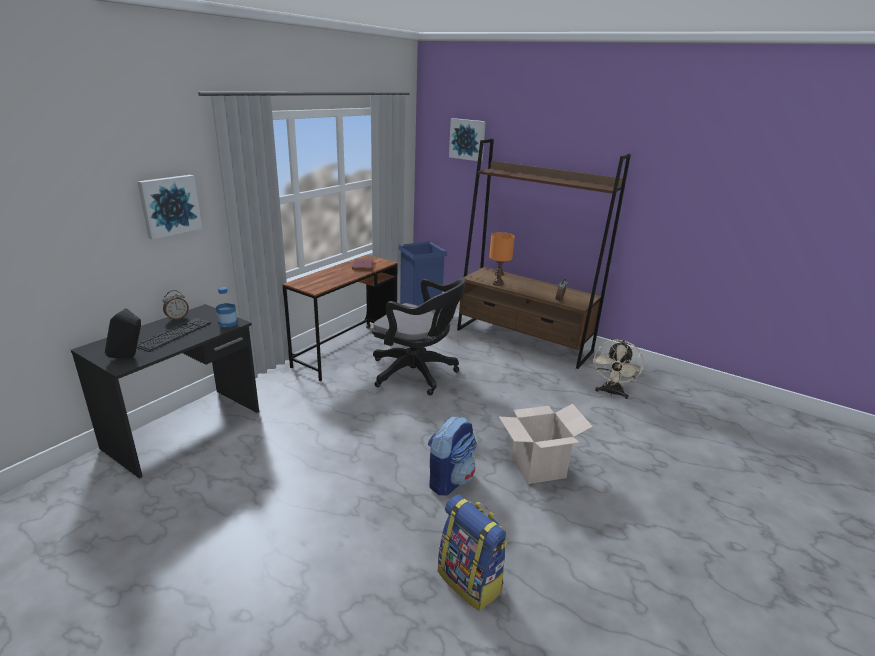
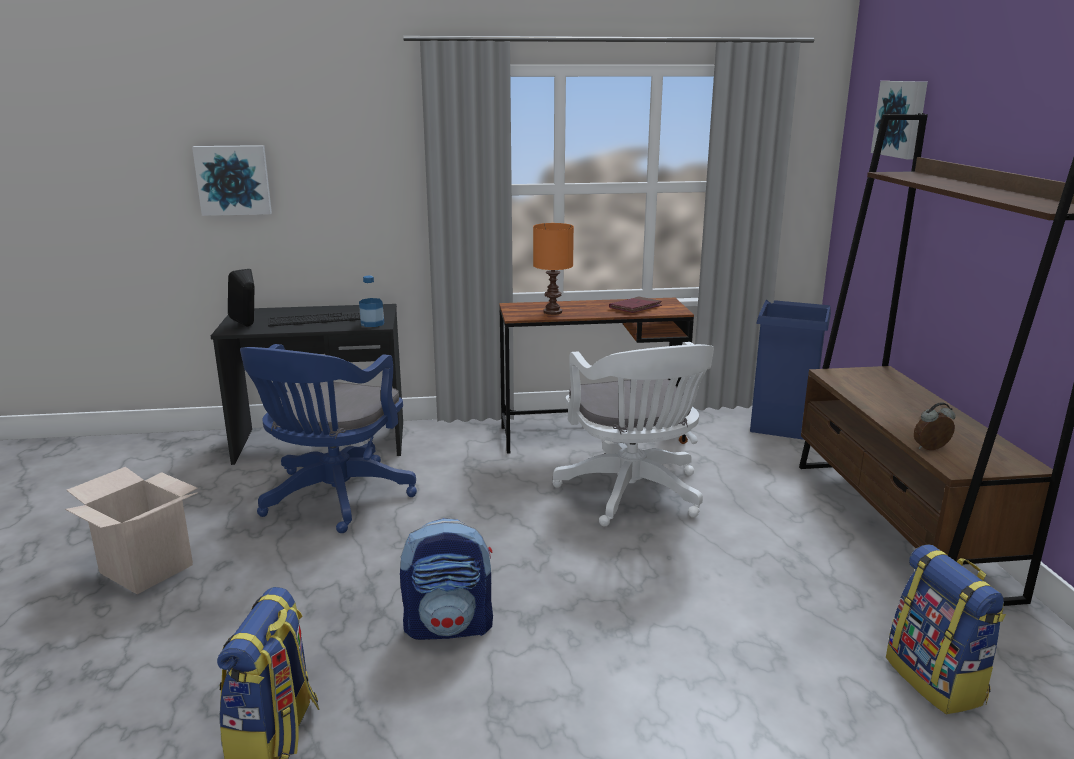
camera: 50 degrees right, 5 degrees down
(169, 205) = (363, 173): picture -> picture (233, 180)
(177, 318) = (347, 308): alarm clock -> none
(266, 458) = (333, 499): none -> blue office chair
(417, 374) = (633, 495): black office chair -> white office chair
(498, 283) = (860, 393): orange table lamp -> orange table lamp (553, 312)
(538, 468) = (583, 690): cardboard box -> cardboard box (146, 569)
(611, 393) = (936, 680): beige fan -> backpack

